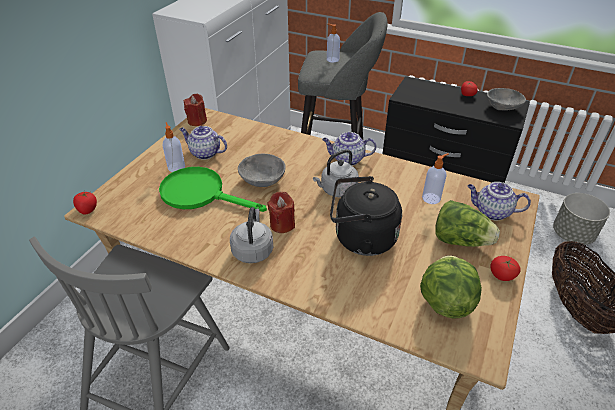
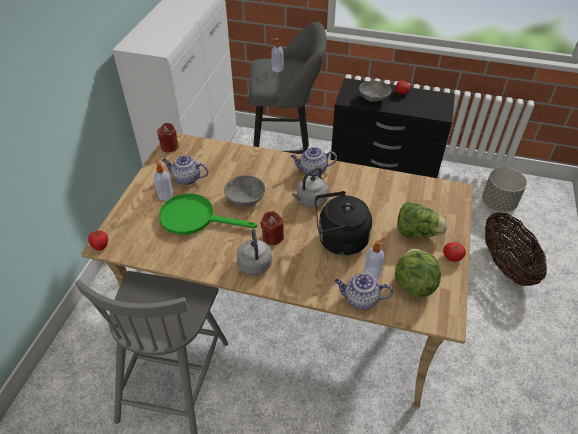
camera: 10 degrees left, 5 degrees up
(431, 198) = (389, 198): soap dispenser -> soap dispenser (372, 273)
(491, 212) = (437, 204): teapot -> teapot (360, 299)
(503, 108) = (433, 103): grey bowl -> grey bowl (374, 99)

